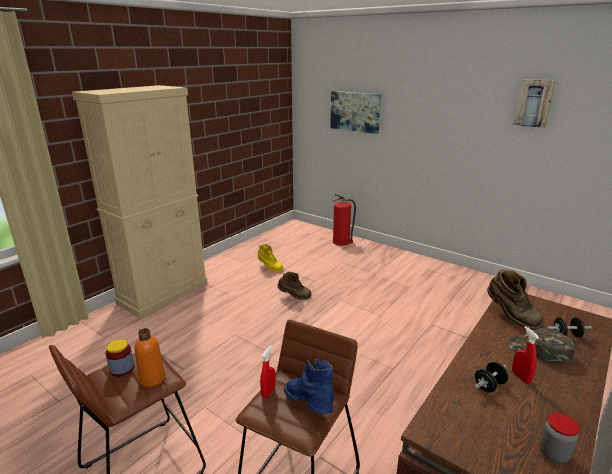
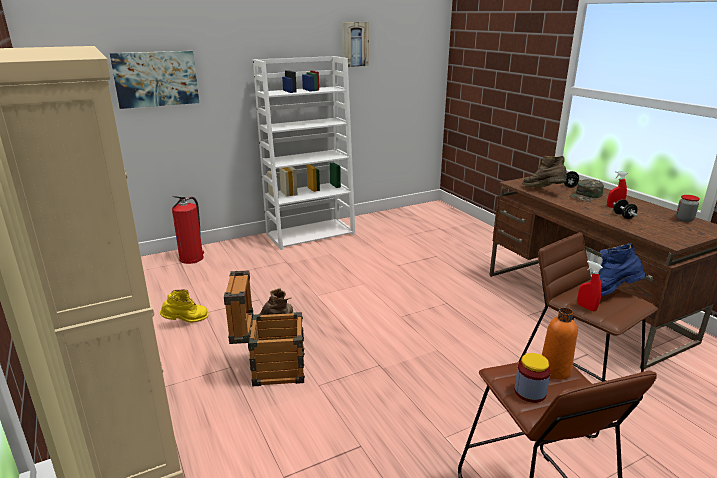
camera: 65 degrees left, 0 degrees up
(241, 311) = (270, 369): none -> crate
(433, 268) = (311, 234): none -> white bookcase
(510, 317) = (543, 191): brown boot -> brown boot turned 120 degrees counterclockwise

